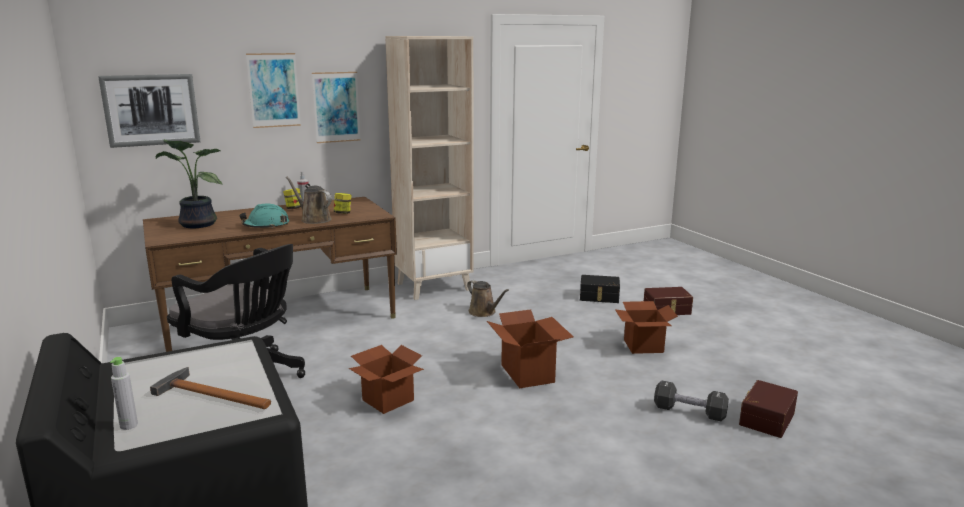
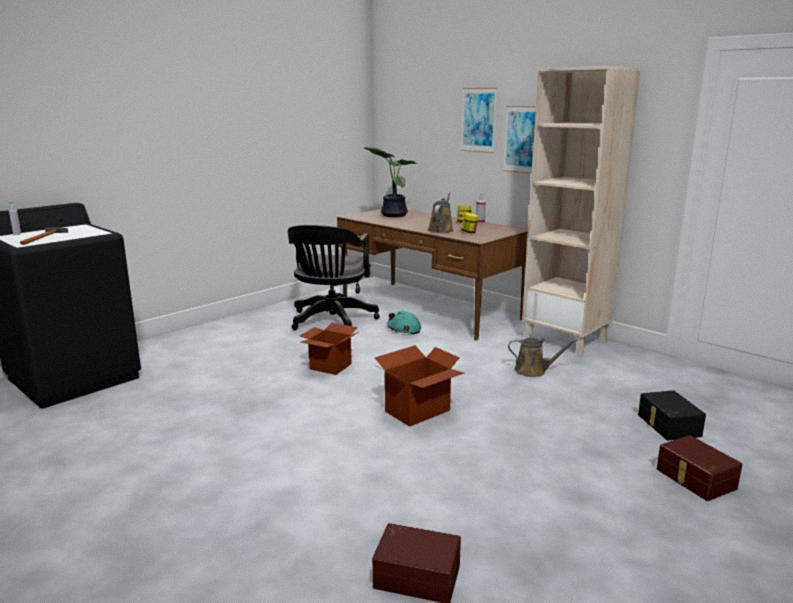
camera: 70 degrees right, 0 degrees up
(151, 110) = (407, 129): picture -> none
(266, 226) = (409, 225): turquoise hard hat -> turquoise hard hat (404, 329)
(484, 312) = (533, 371): brown watering can -> brown watering can turned 105 degrees counterclockwise
(643, 346) = (548, 469): cardboard box -> none
(689, 411) = (399, 512): black dumbbell -> none

